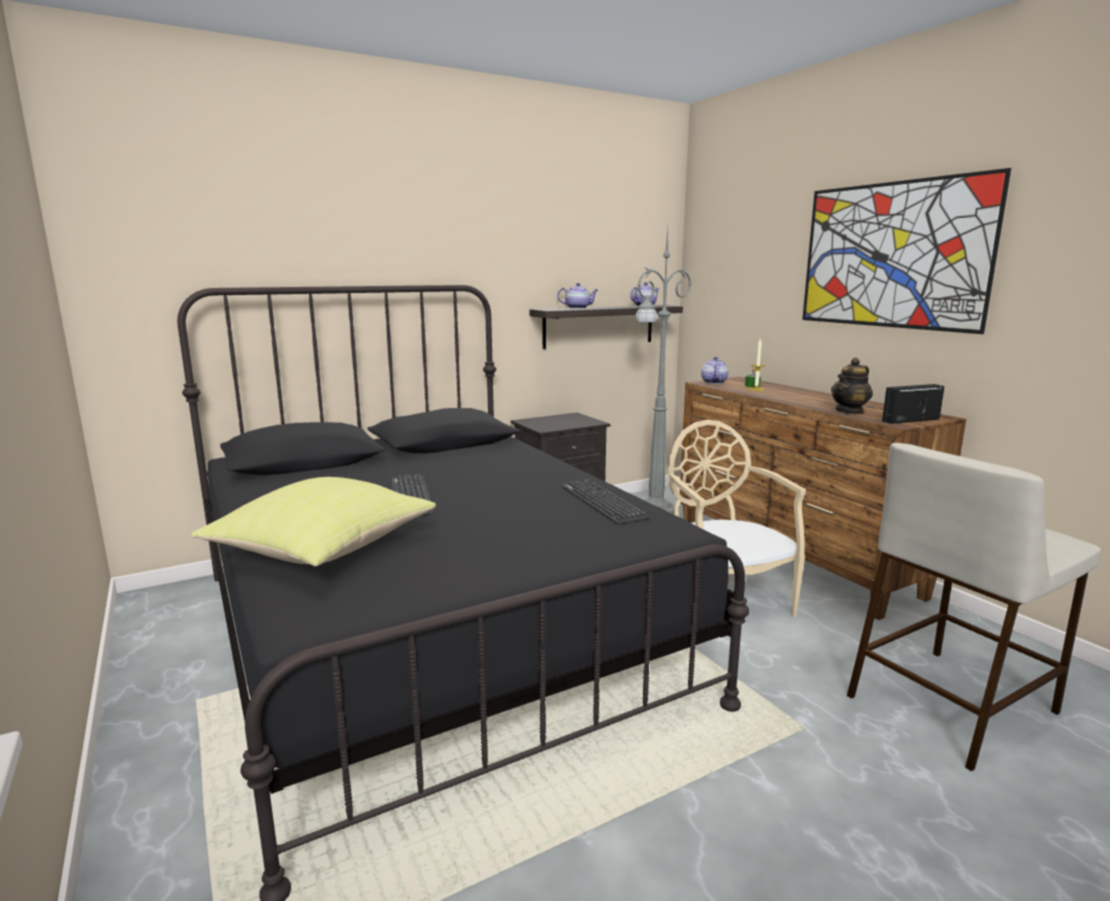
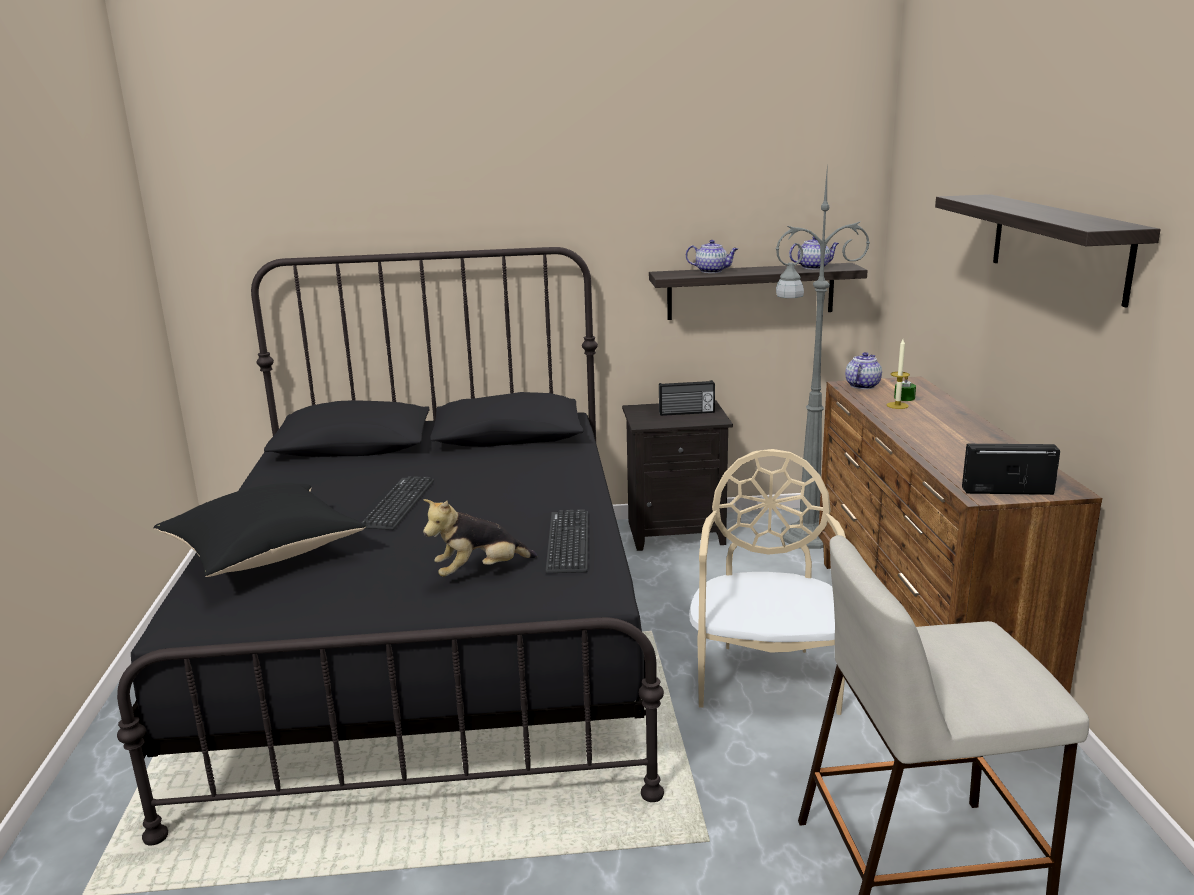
camera: 25 degrees right, 5 degrees up
(324, 552) = (264, 557): yellow pillow -> black pillow
(558, 532) = (479, 572): none -> plush toy
(567, 420) = (686, 412): none -> radio
(850, 411) = (952, 463): teapot -> none
(891, 255) = (1058, 245): picture -> shelf

